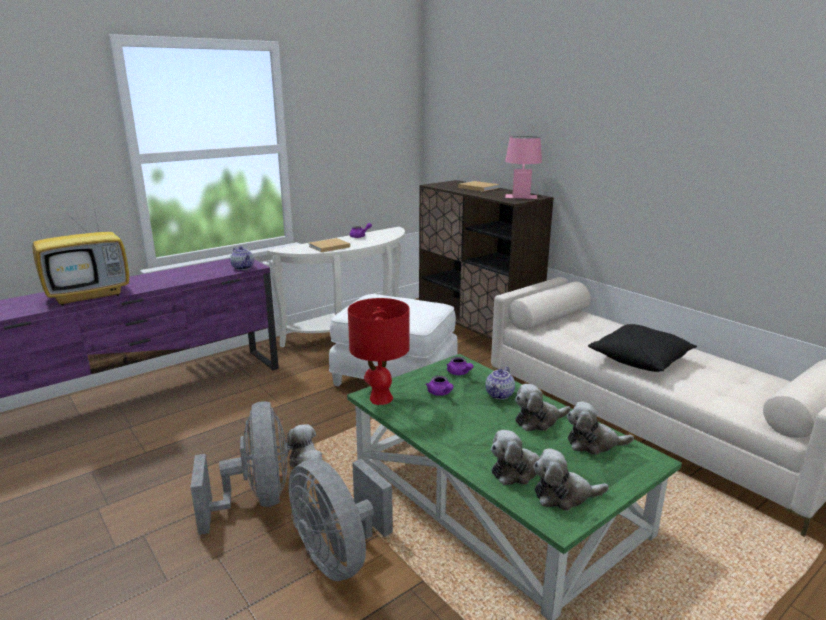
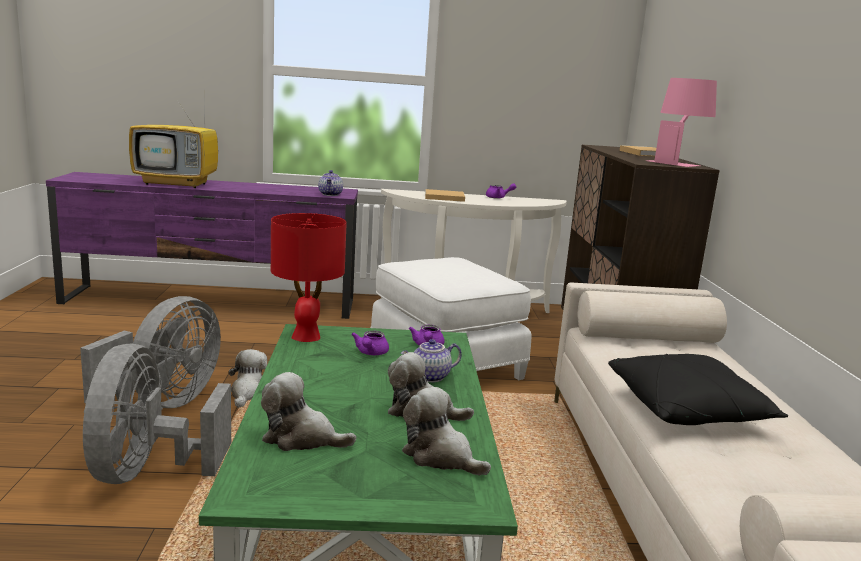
camera: 35 degrees right, 5 degrees down
(564, 495) = (300, 478): plush toy -> none

